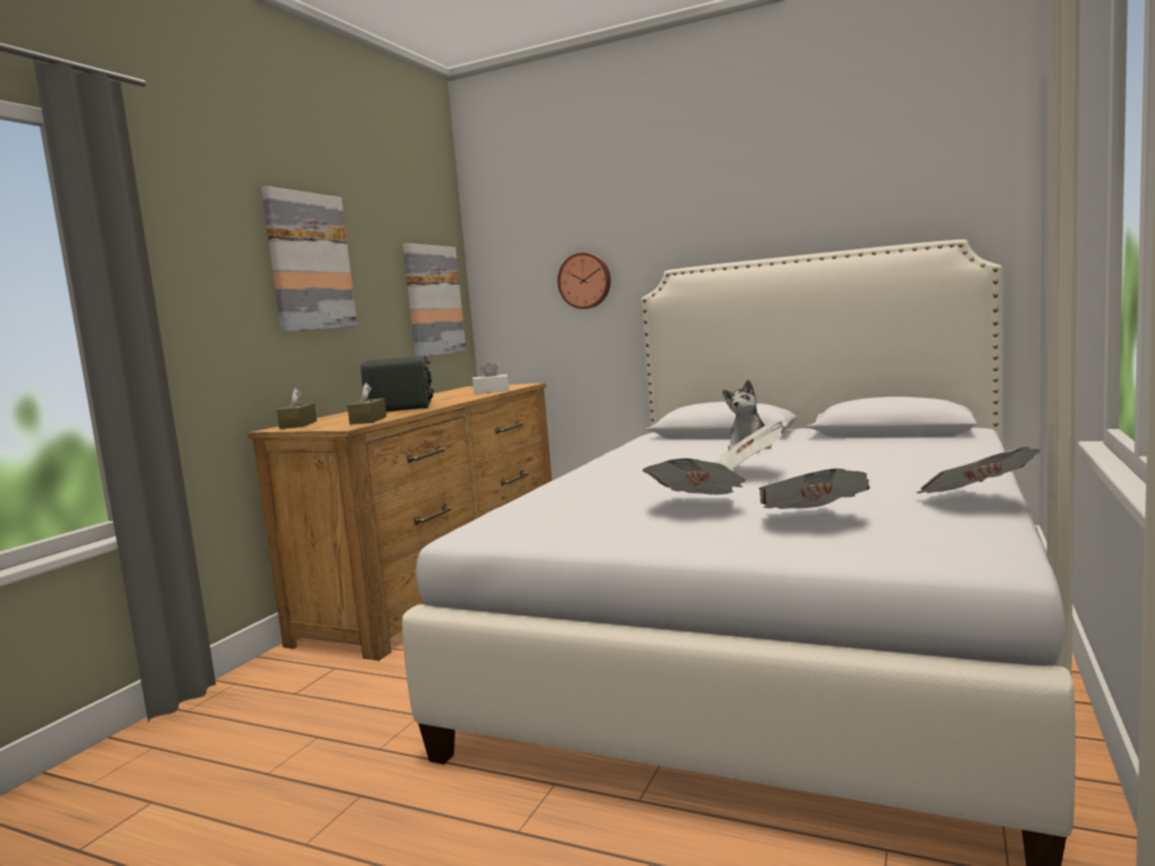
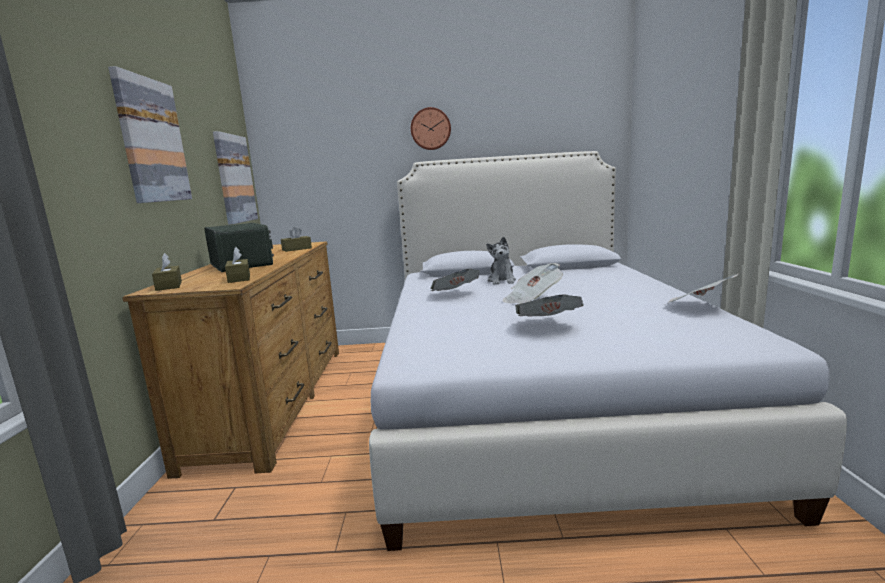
camera: 25 degrees left, 5 degrees up
(491, 391) = (297, 249): white tissue box -> brown tissue box
(585, 280) = (350, 167): wall clock -> wall clock (430, 129)
(813, 521) = (634, 329): newspaper -> newspaper (455, 294)

